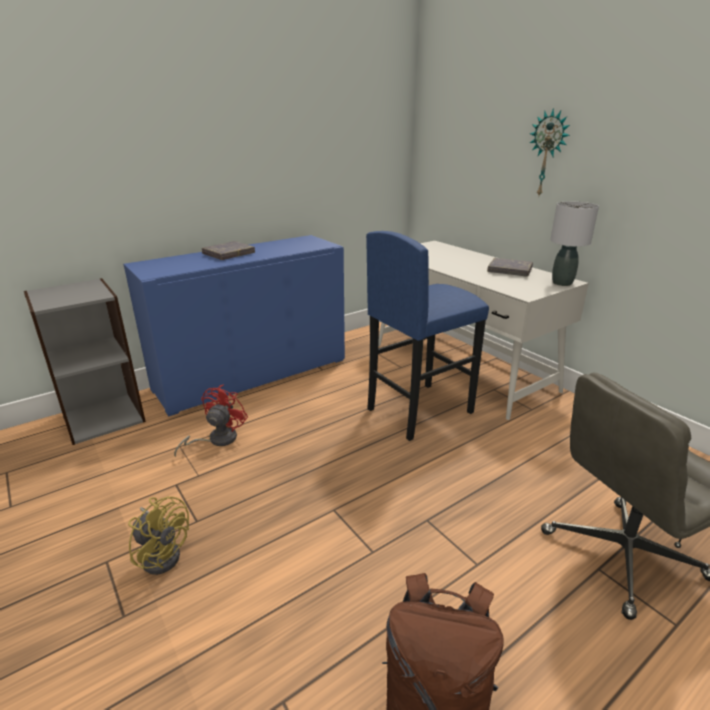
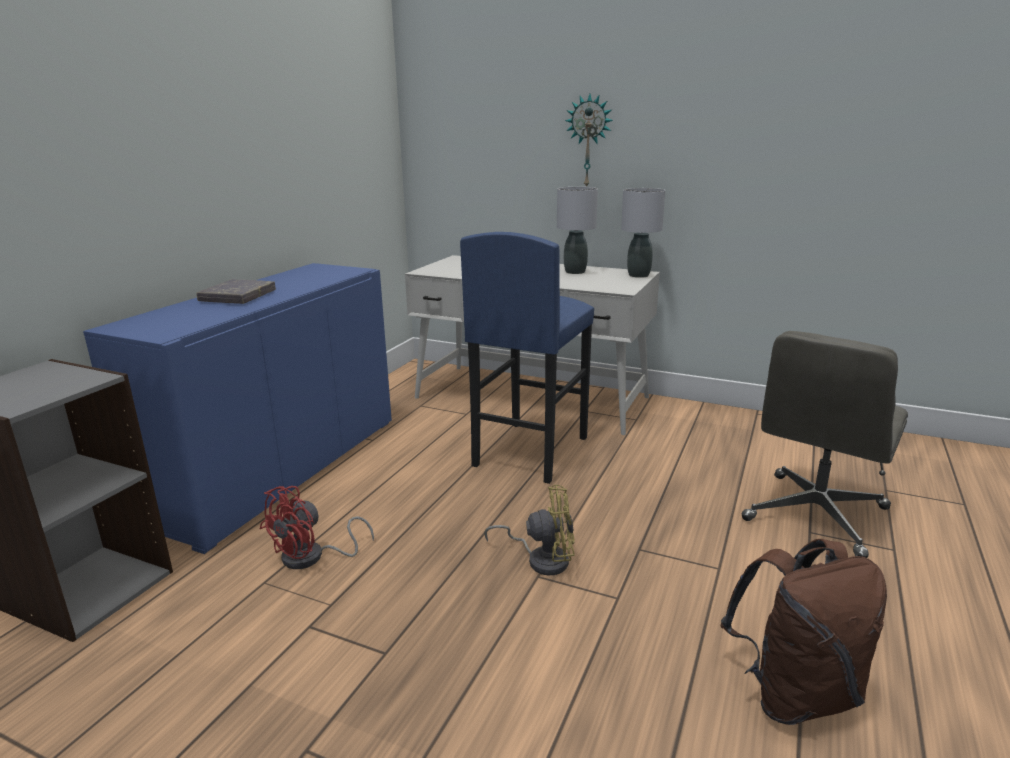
camera: 30 degrees left, 5 degrees down
(162, 553) = (378, 705): yellow fan -> yellow fan (542, 559)
(216, 440) = (312, 557): red fan -> red fan turned 135 degrees counterclockwise
(509, 270) = (575, 272): grey book -> grey table lamp

